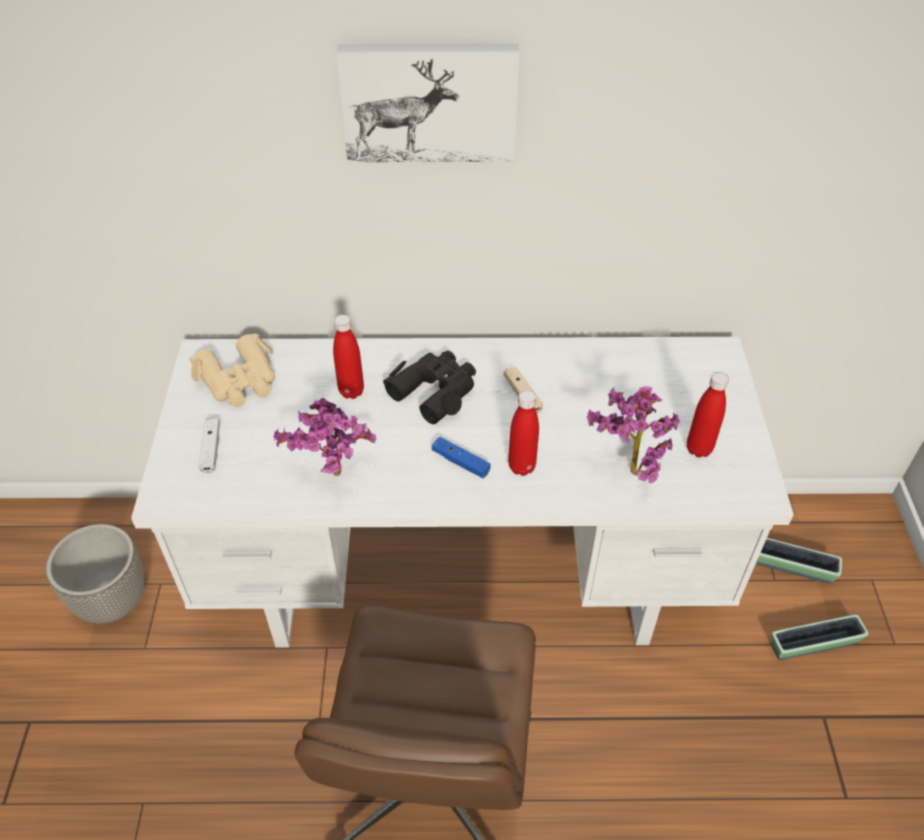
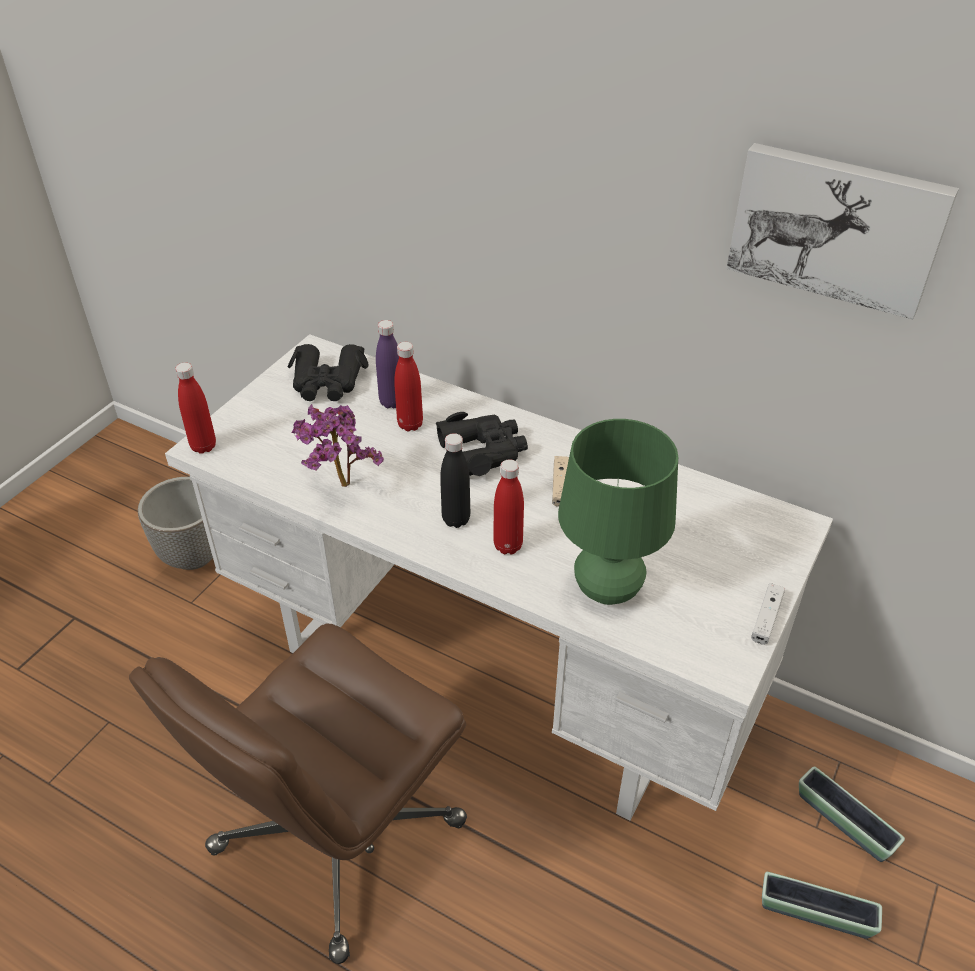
camera: 30 degrees right, 5 degrees down
(211, 450) = (262, 426): white game controller -> white game controller (766, 618)
(240, 380) = (327, 382): beige binoculars -> black binoculars
(317, 376) = (391, 402): none -> purple bottle
(429, 100) = (534, 158): picture -> picture (836, 227)
(460, 462) = (456, 519): blue game controller -> black bottle
(627, 469) = (607, 590): potted plant -> green table lamp
(699, 449) = (697, 603): red bottle -> red bottle (203, 446)

